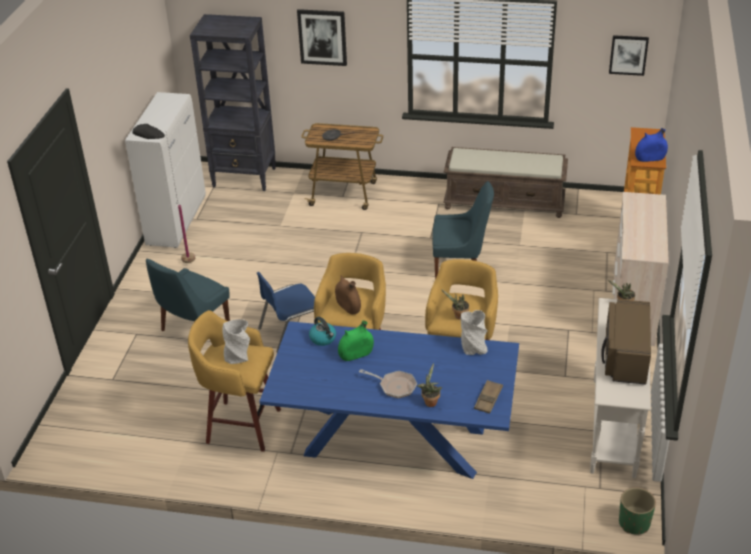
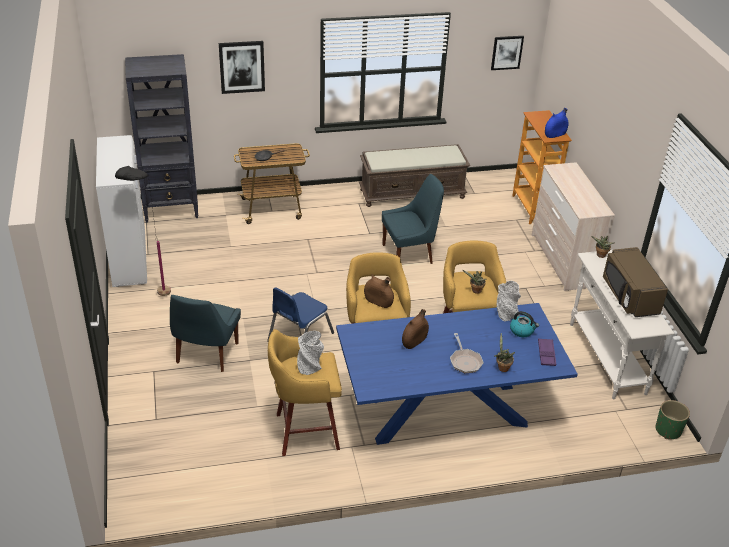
camera: 25 degrees left, 0 degrees up
(323, 339) = (377, 334): kettle -> kettle (522, 331)
(356, 354) = (414, 341): green vase -> brown vase
(395, 386) = (465, 361): frying pan -> frying pan turned 75 degrees clockwise
(488, 399) = (546, 354): brown tray -> purple tray

